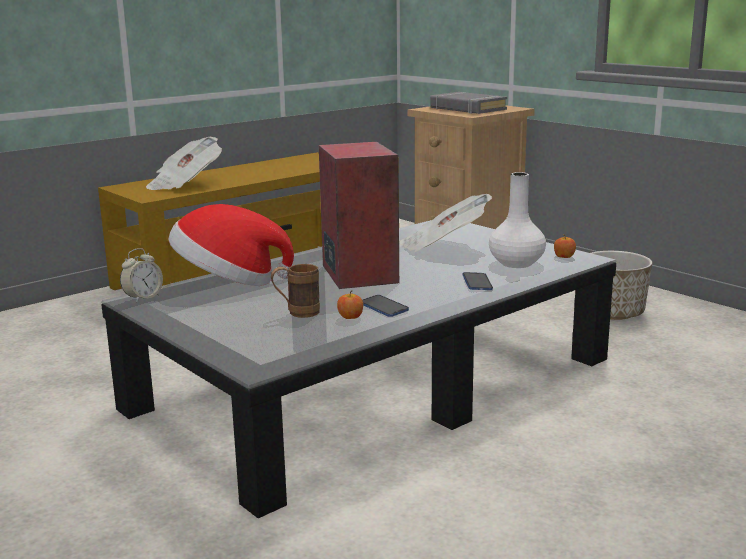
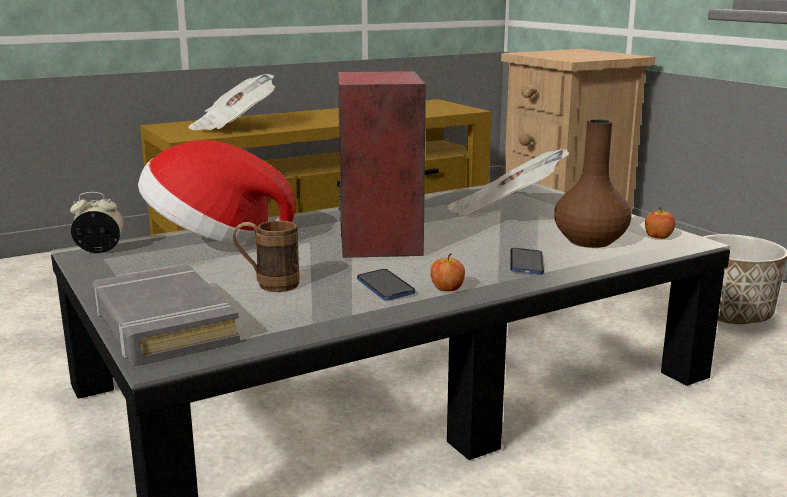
camera: 10 degrees right, 0 degrees up
(143, 298) = (100, 250): alarm clock -> alarm clock turned 150 degrees counterclockwise
(350, 317) = (333, 296): apple -> apple (447, 289)
(467, 109) = (572, 54): grey book -> grey book (163, 324)
(517, 263) = (591, 241): white vase -> brown vase

